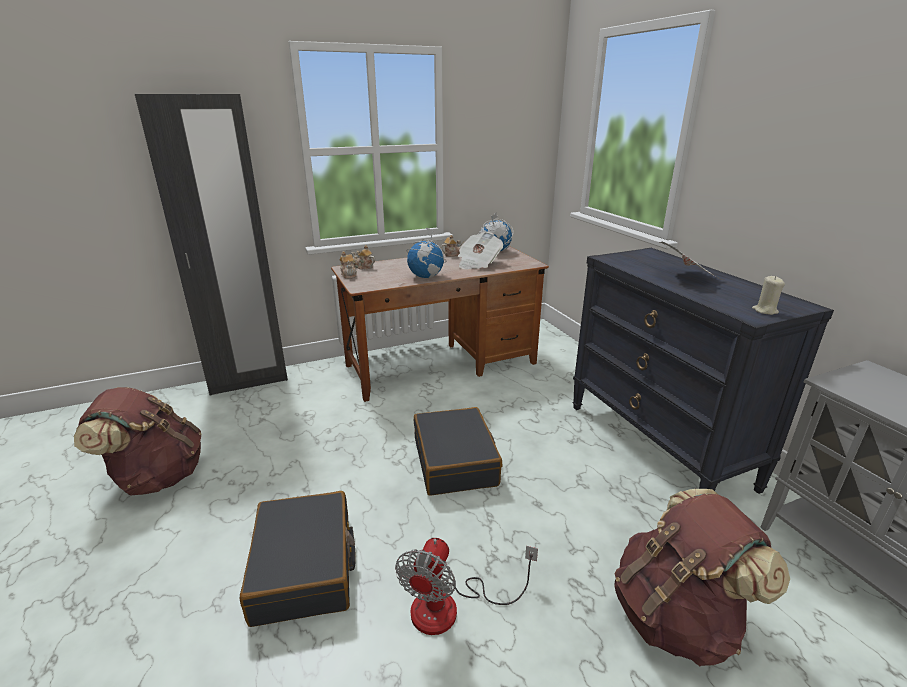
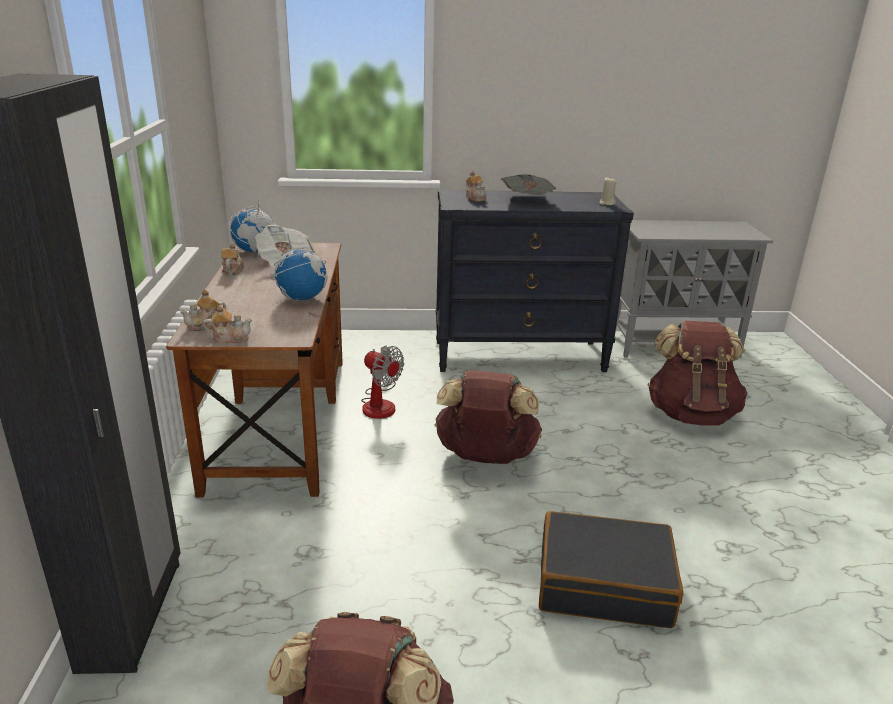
camera: 70 degrees left, 0 degrees up
(451, 607) = (668, 503): fan -> fan (380, 403)
(455, 461) = (485, 457): black suitcase -> brown backpack
(650, 260) = (475, 198): none -> teapot

